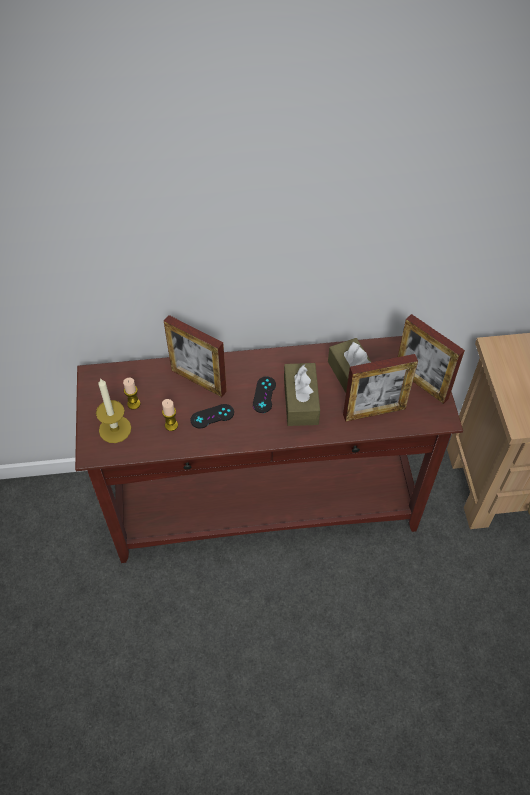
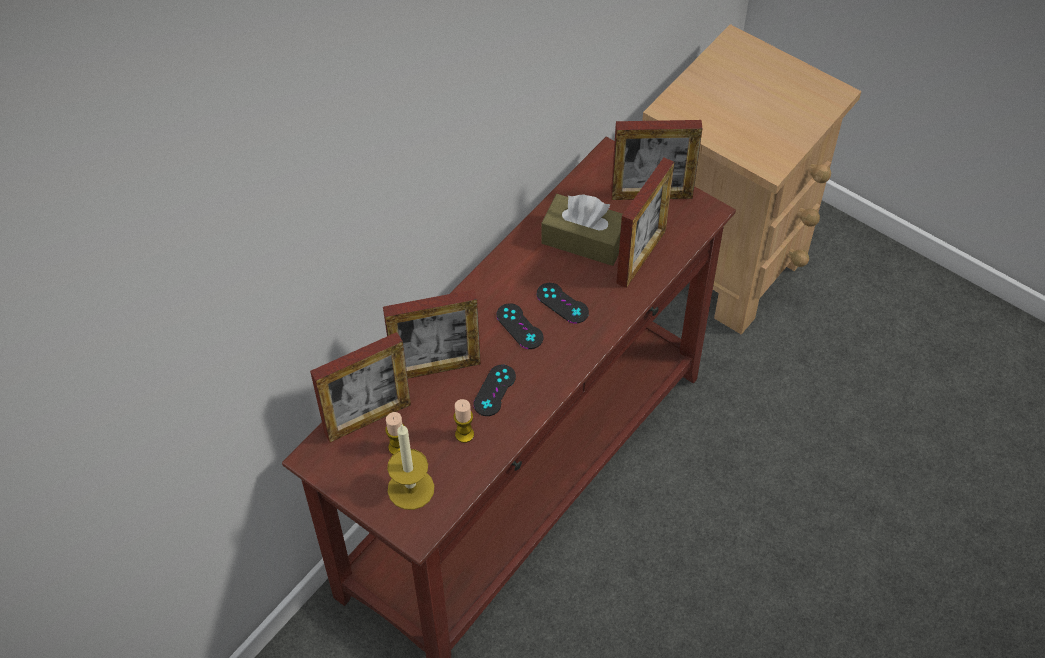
camera: 45 degrees left, 0 degrees up
(137, 378) = (368, 419): none -> picture frame
(301, 401) = (562, 303): brown tissue box -> black game controller

